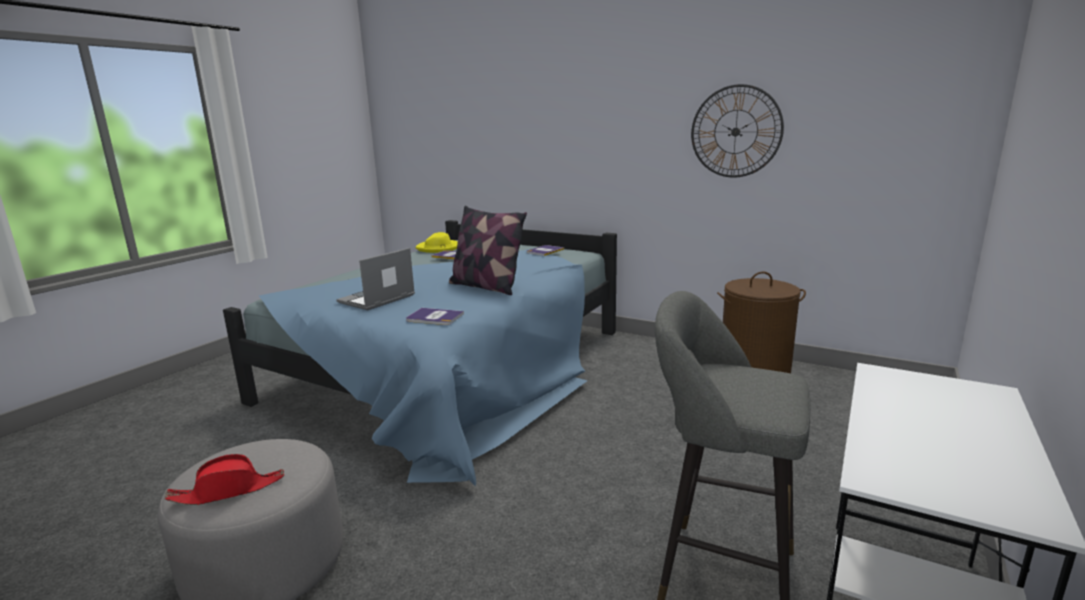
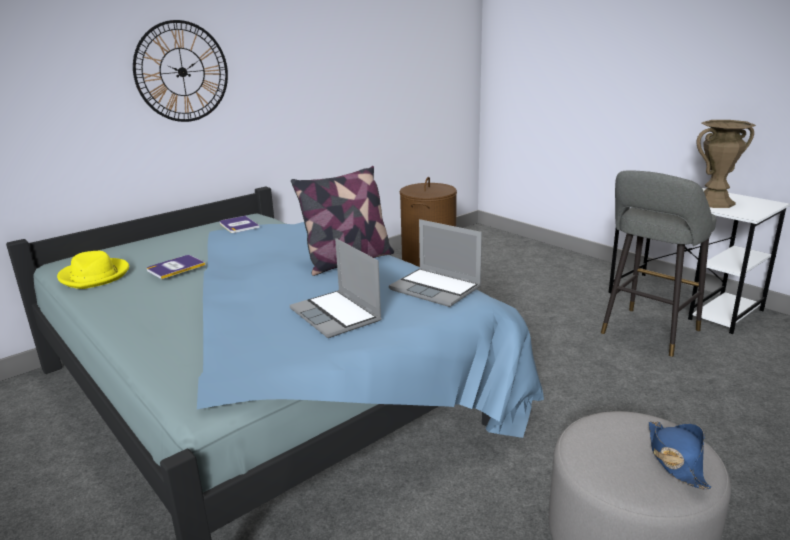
camera: 70 degrees left, 5 degrees up
(228, 490) = (675, 459): red hat -> blue hat
(434, 317) = (436, 288): book -> laptop
(735, 131) = (350, 66): wall clock -> wall clock (182, 72)
(922, 443) = (714, 202): none -> brown vase

